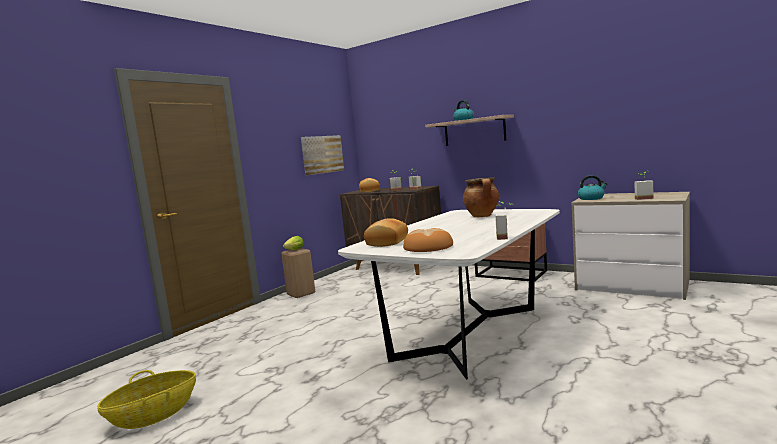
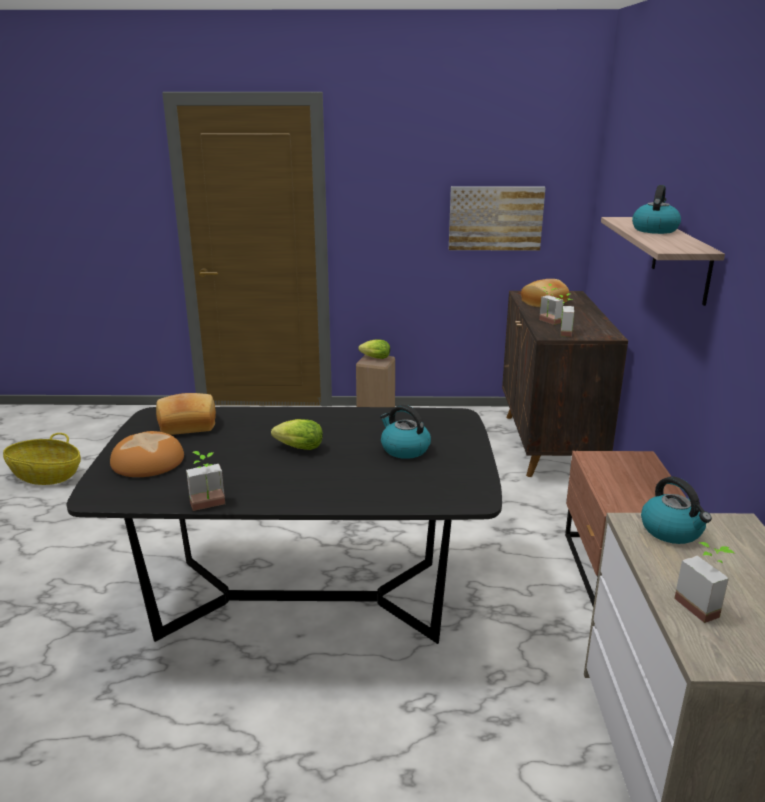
camera: 55 degrees right, 15 degrees up
(455, 227) = (297, 448): none -> lettuce
(468, 333) = (303, 601): white dining table -> black dining table
(482, 216) = (404, 449): cooking pot -> kettle

